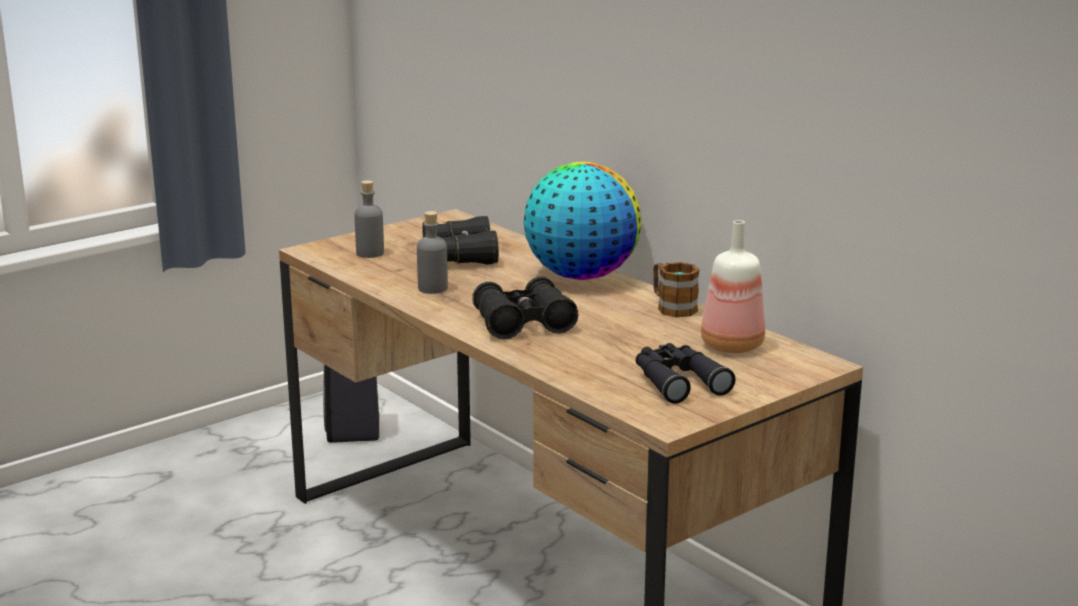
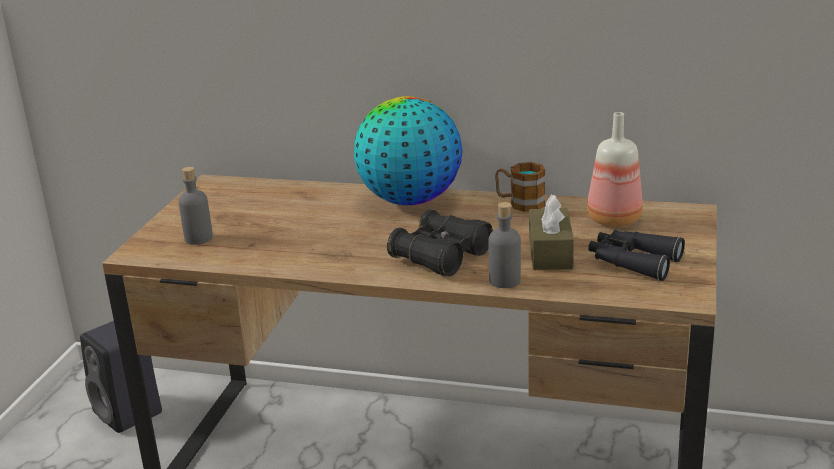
camera: 35 degrees left, 5 degrees up
(432, 288) = (312, 252): grey bottle -> grey bottle (505, 281)
(460, 257) = (284, 215): black binoculars -> none
(620, 351) = (550, 252): none -> brown tissue box

